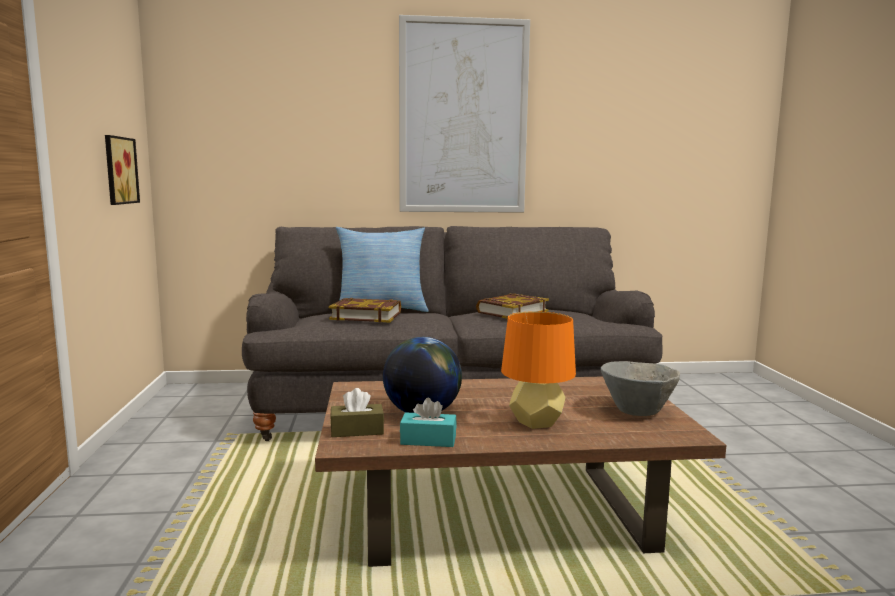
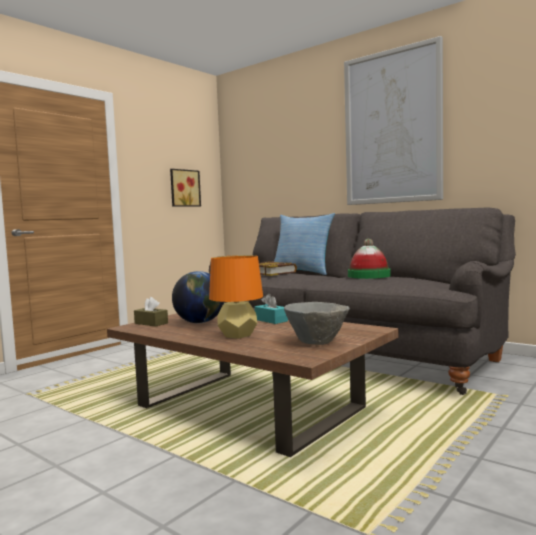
camera: 45 degrees right, 5 degrees down
(428, 440) = (164, 331): turquoise tissue box -> turquoise tissue box (271, 320)
(512, 312) = (369, 276): book -> hat

